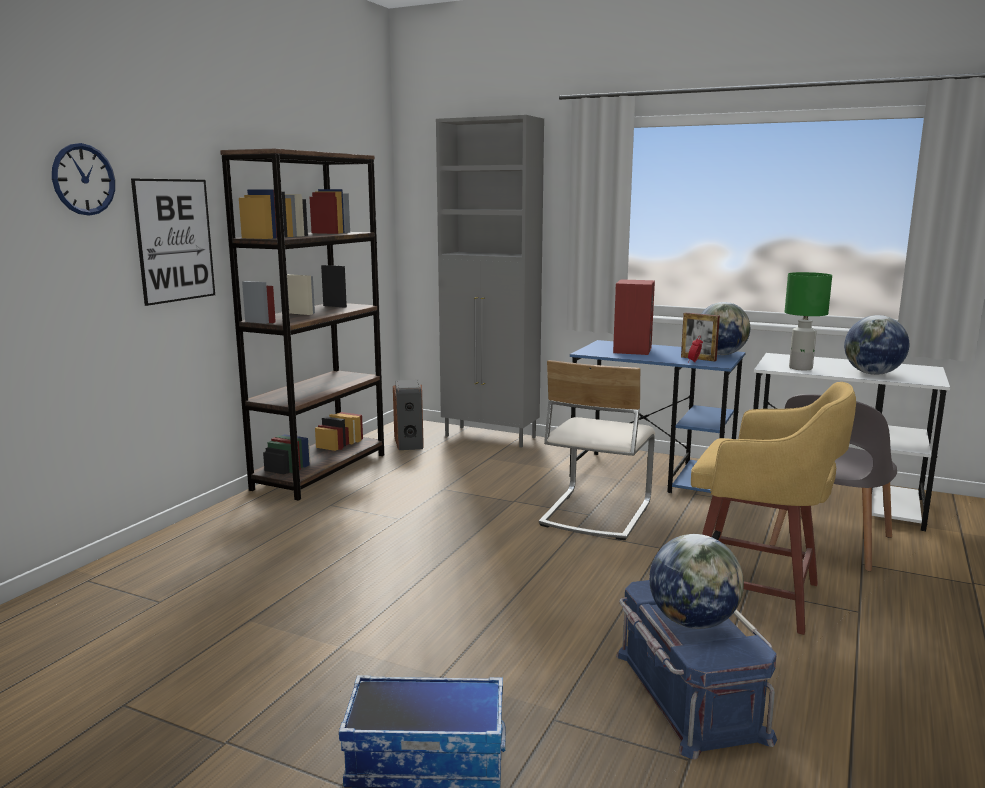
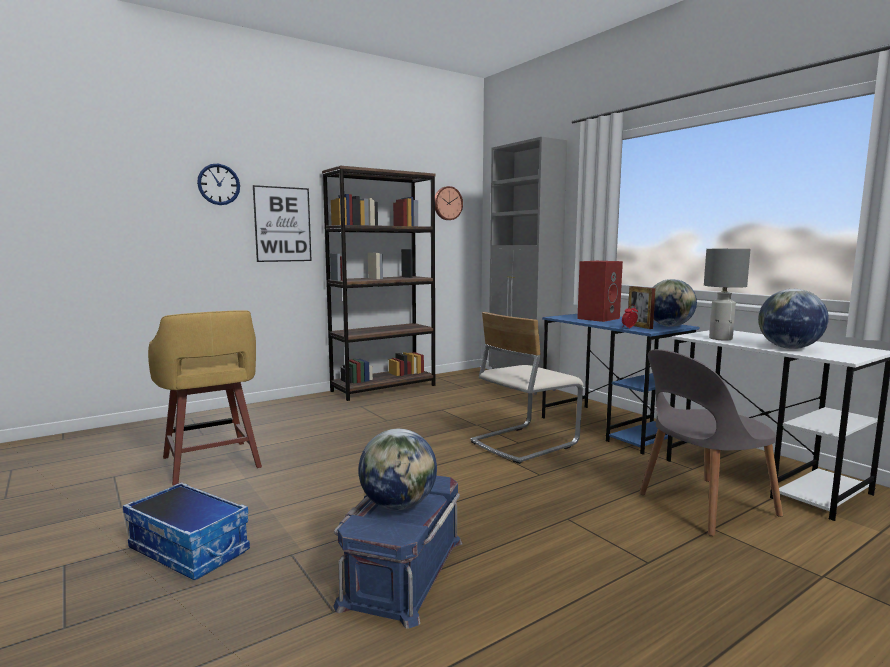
camera: 30 degrees right, 5 degrees down
(360, 192) = (447, 203): none -> wall clock
(409, 442) = (462, 381): speaker -> none
(758, 596) = (567, 525): yellow stool -> yellow stool (211, 463)
(801, 368) = (721, 339): green table lamp -> grey table lamp

